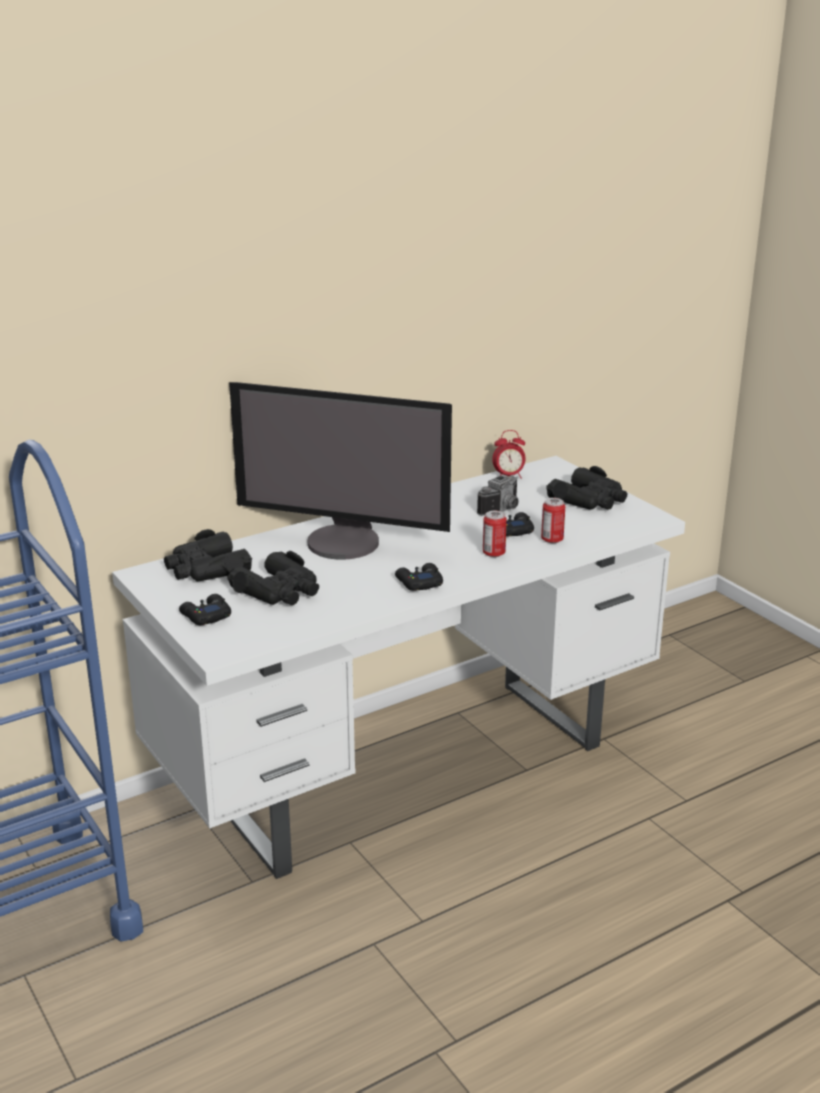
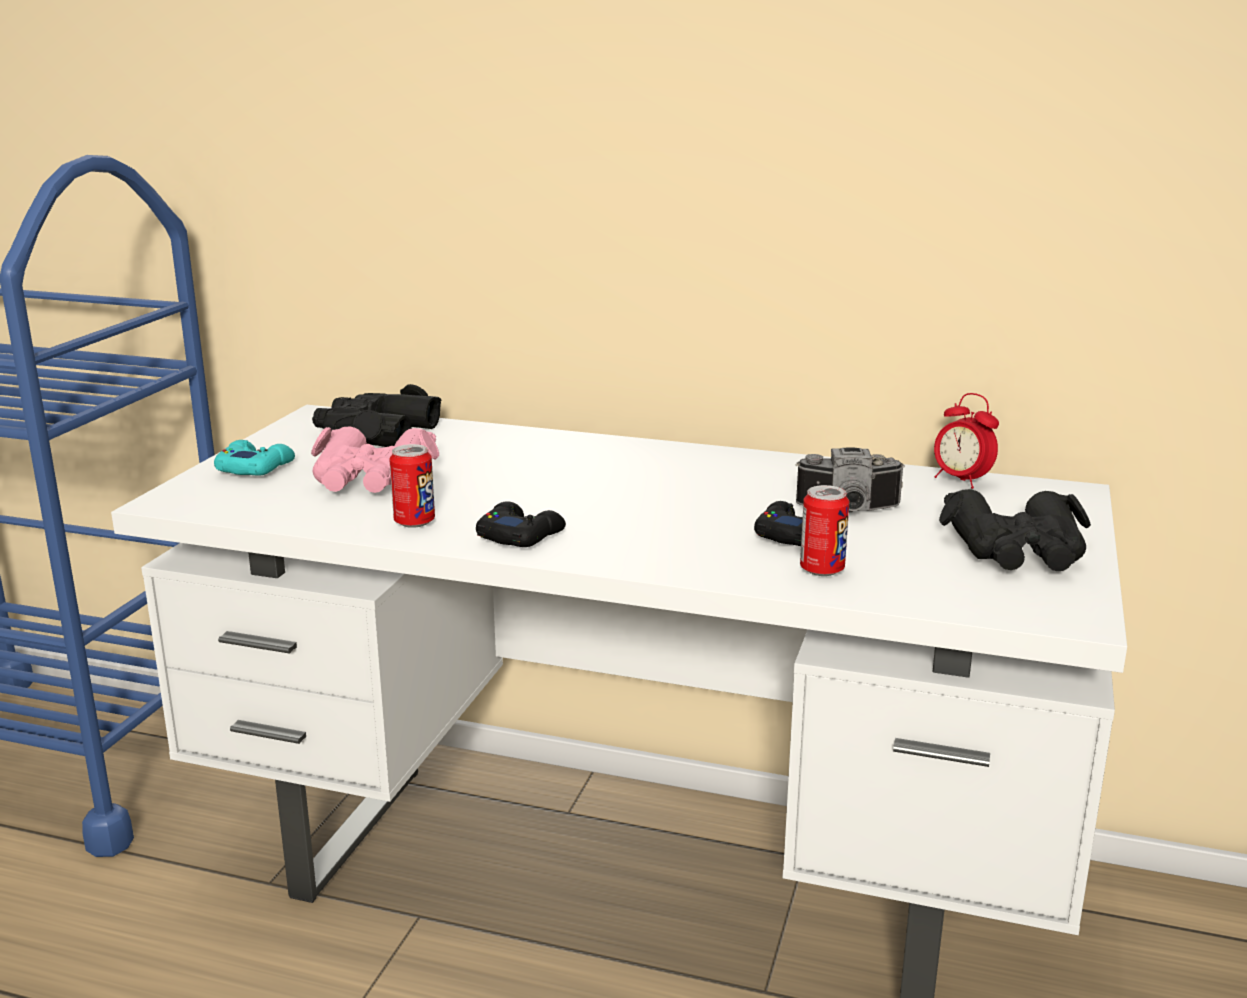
camera: 50 degrees right, 5 degrees down
(205, 616) = (254, 468): black game controller -> turquoise game controller
(279, 591) = (371, 478): black binoculars -> pink binoculars
(345, 542) = (563, 465): monitor -> none
(493, 553) = (696, 548): can -> can (414, 522)

